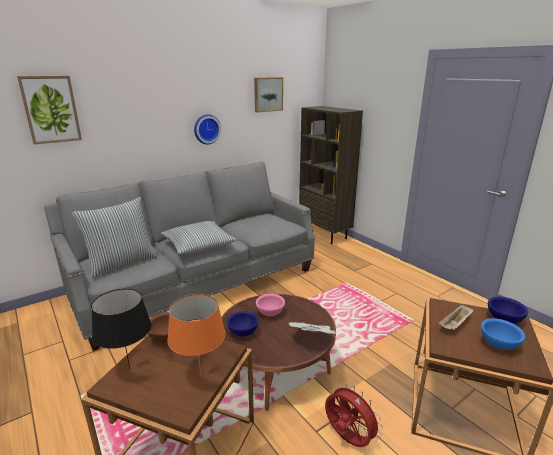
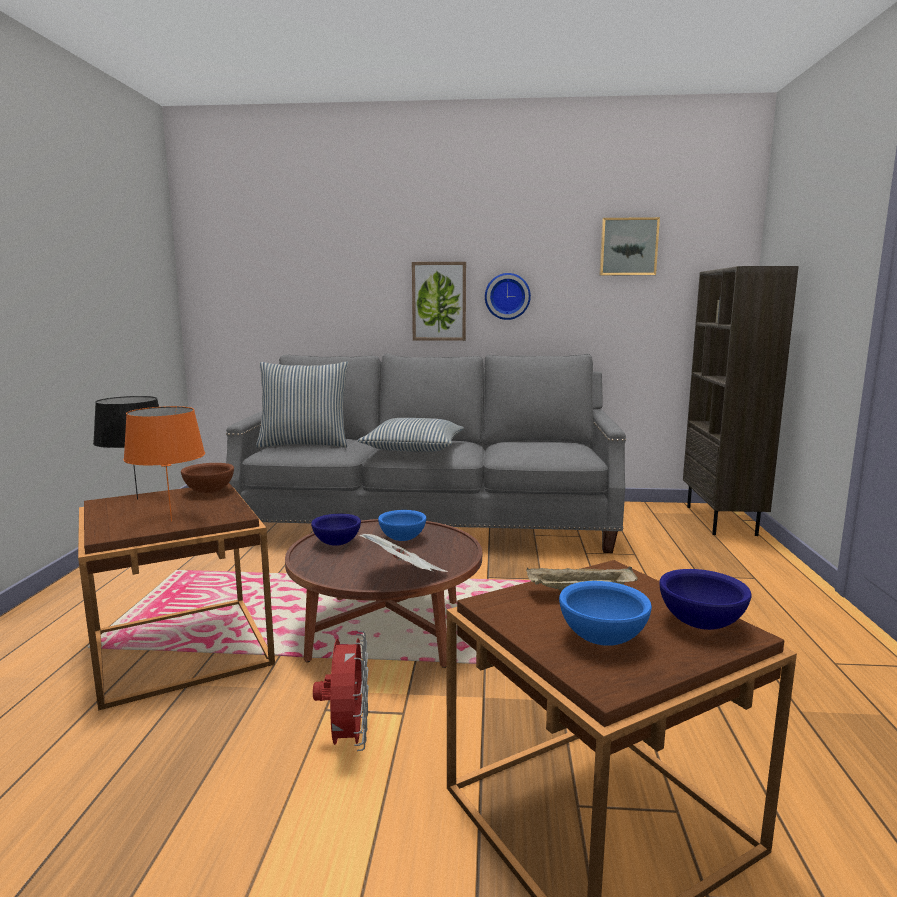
camera: 40 degrees right, 10 degrees down
(51, 109) = (303, 255): picture -> picture (439, 301)
(270, 313) = (402, 539): pink bowl -> blue bowl

